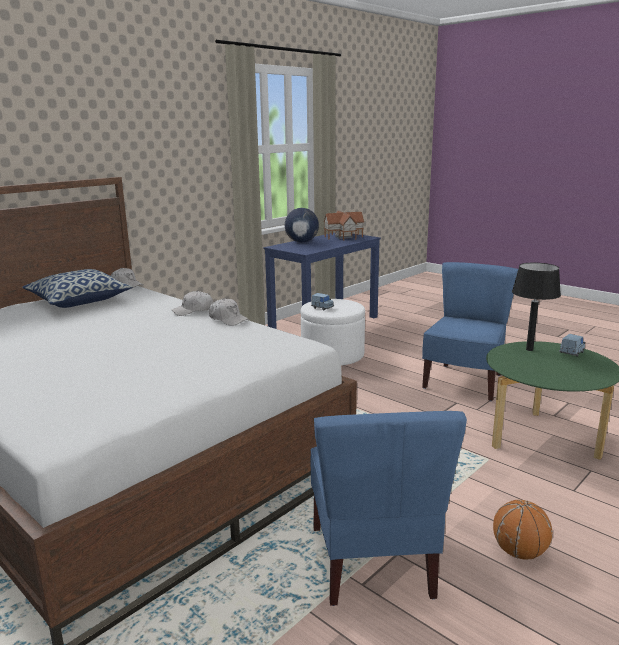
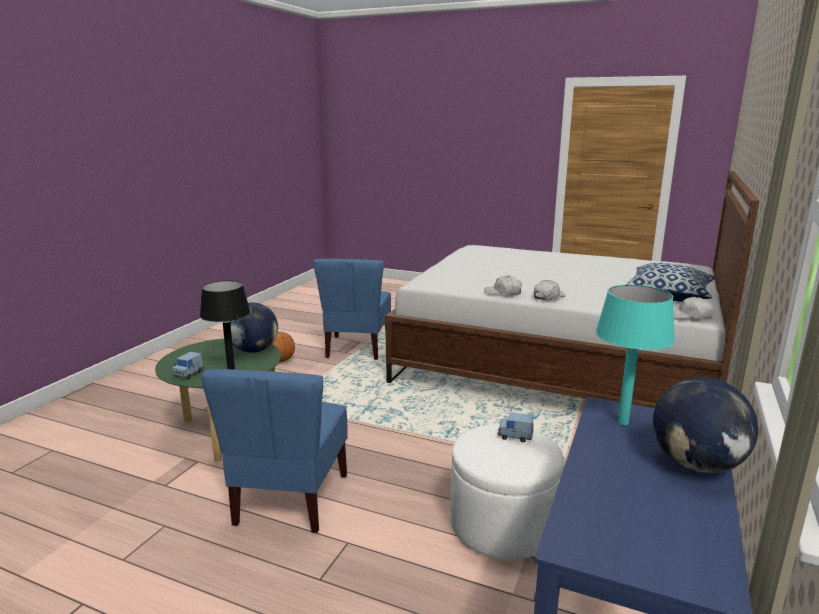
camera: 160 degrees right, 0 degrees up
(306, 249) = (622, 422): none -> turquoise table lamp
(343, 237) = (648, 533): toy house -> none
(373, 561) = (357, 348): blue chair -> blue chair turned 150 degrees counterclockwise
(519, 368) = (254, 350): none -> globe

